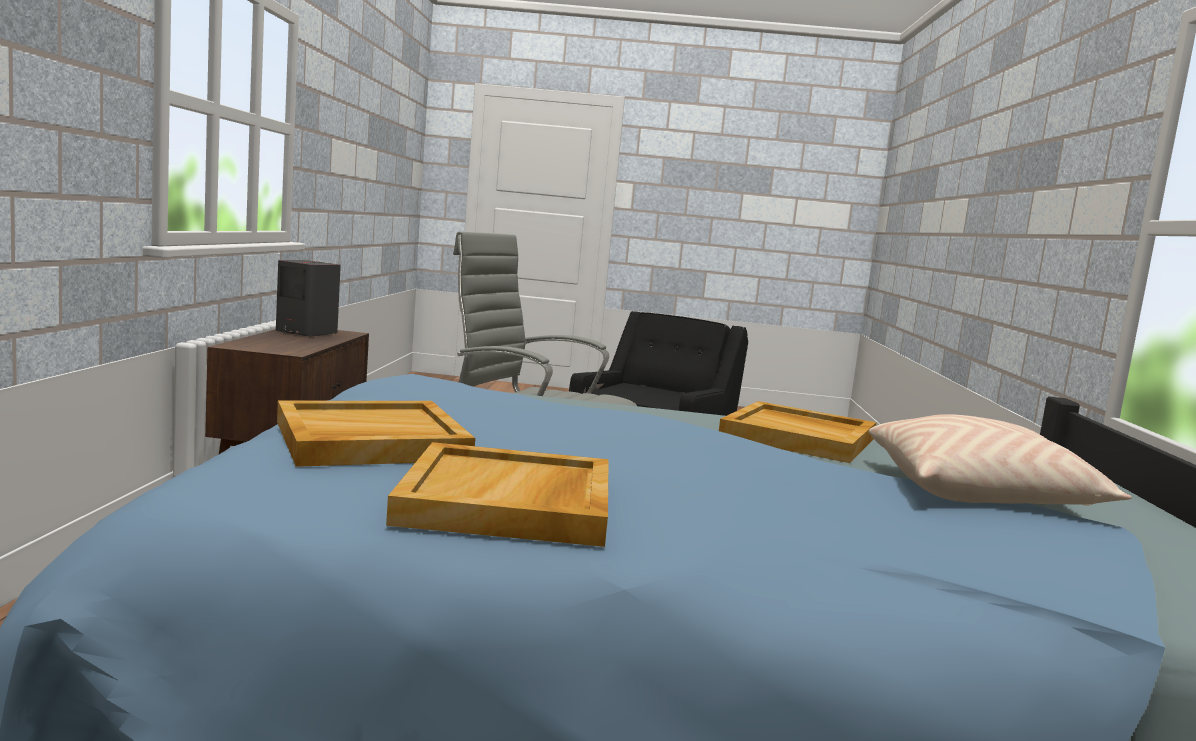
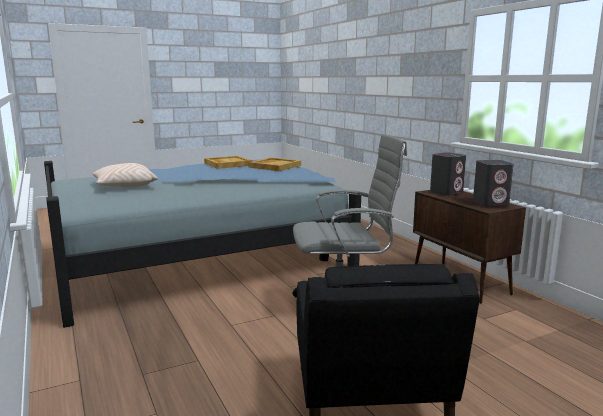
camera: 150 degrees right, 5 degrees up
(269, 345) = (446, 192): none -> grey speaker
(800, 437) = (182, 192): beige tray -> none

